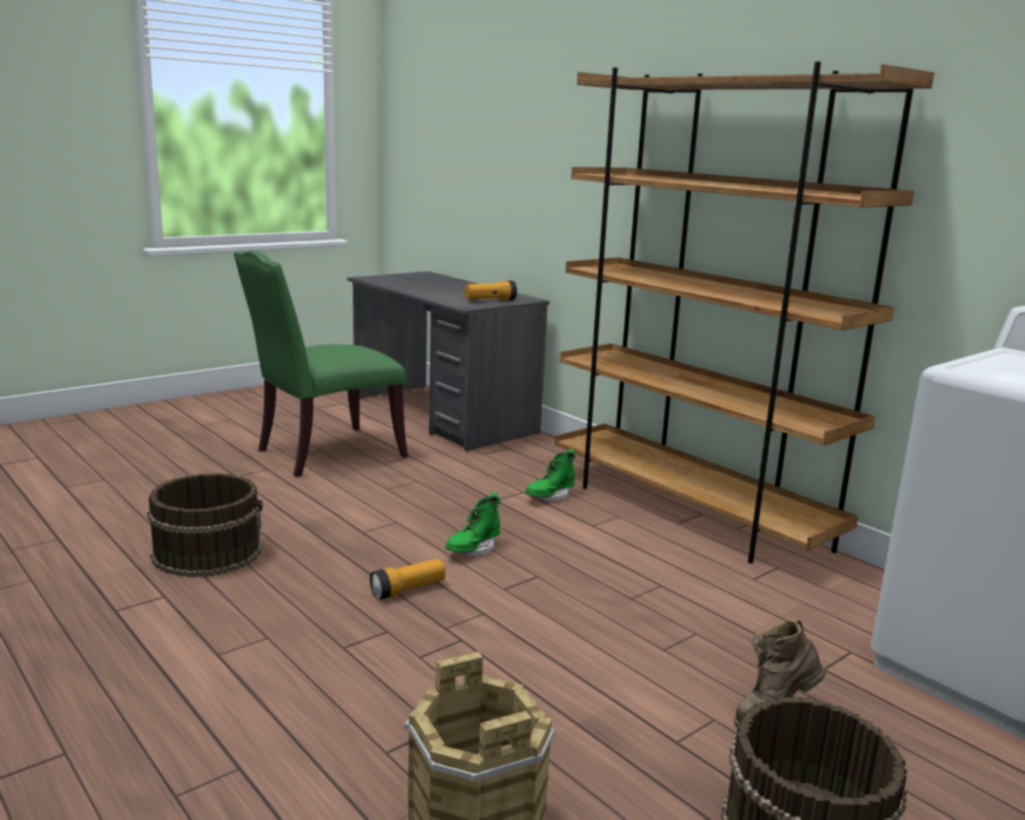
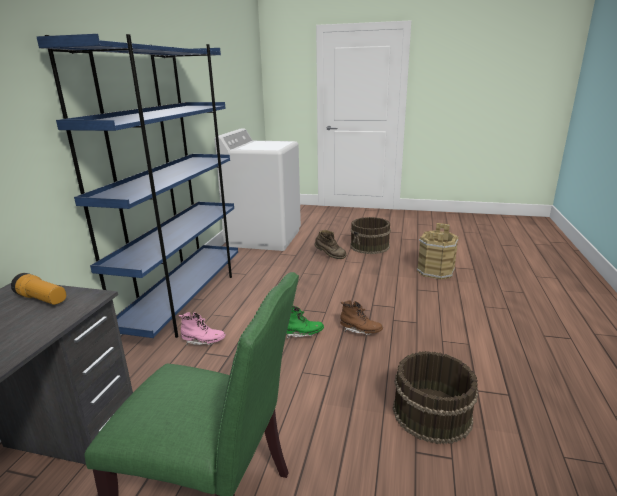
camera: 125 degrees left, 5 degrees up
(408, 590) = (360, 331): flashlight -> brown boot
(550, 496) = (203, 341): green boot -> pink boot
(688, 512) = (185, 300): brown bookcase -> blue bookcase

